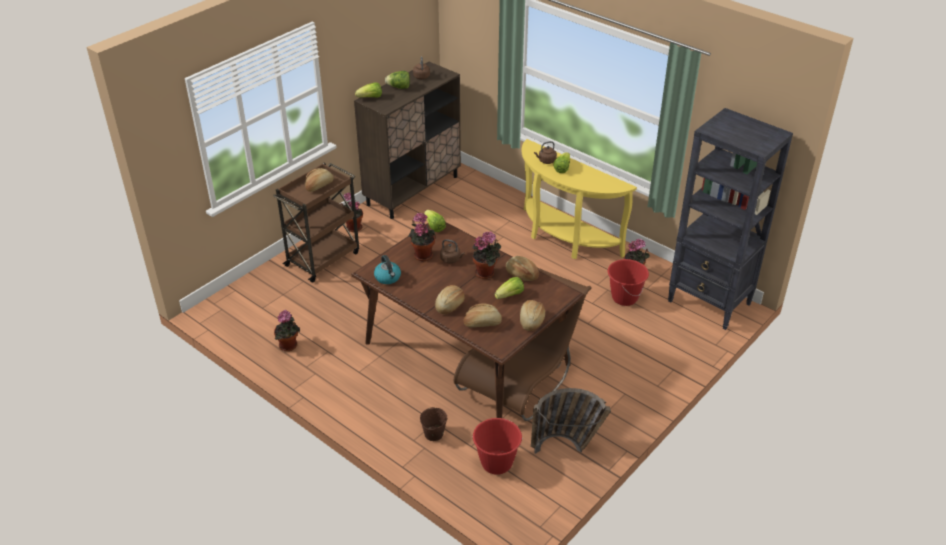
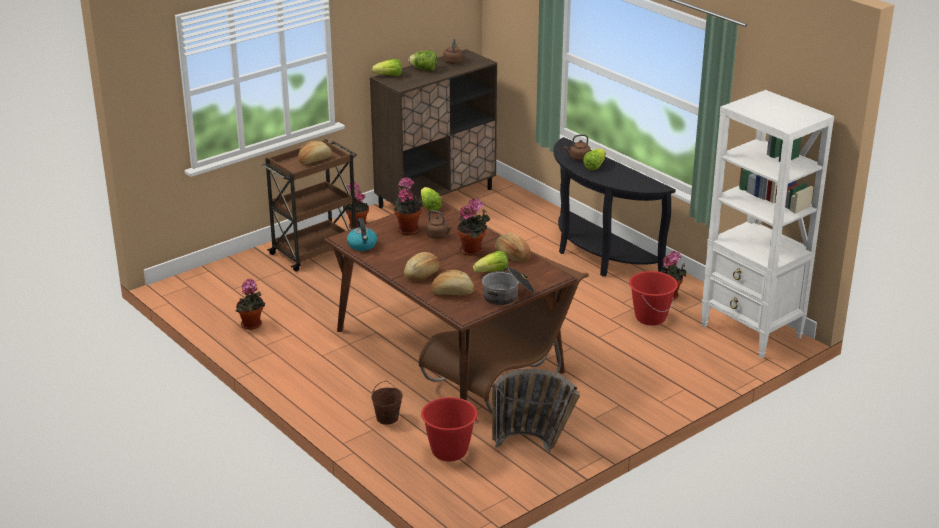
camera: 10 degrees right, 10 degrees down
(531, 320) = (507, 295): bread -> cooking pot
(564, 239) = (597, 257): yellow console table -> black console table
(710, 303) = (752, 332): black bookcase -> white bookcase

